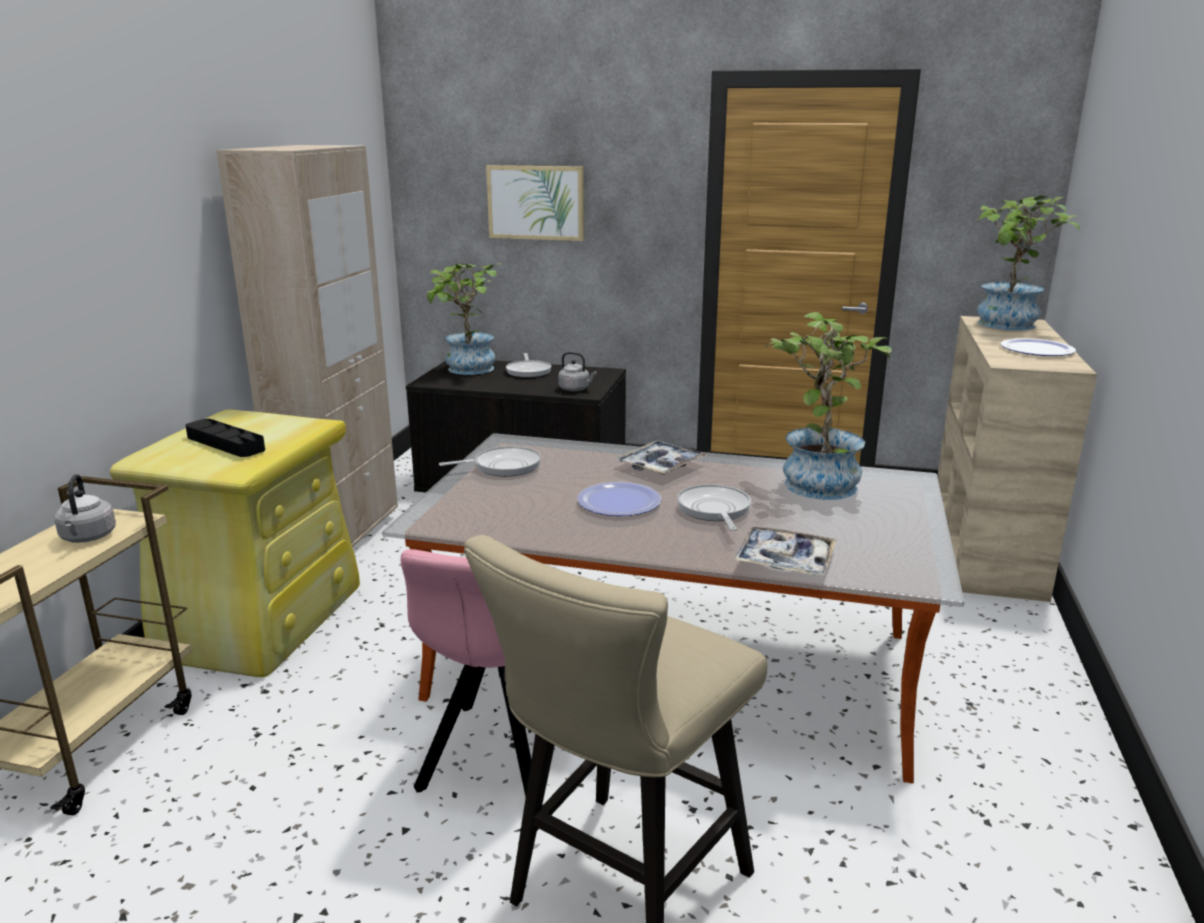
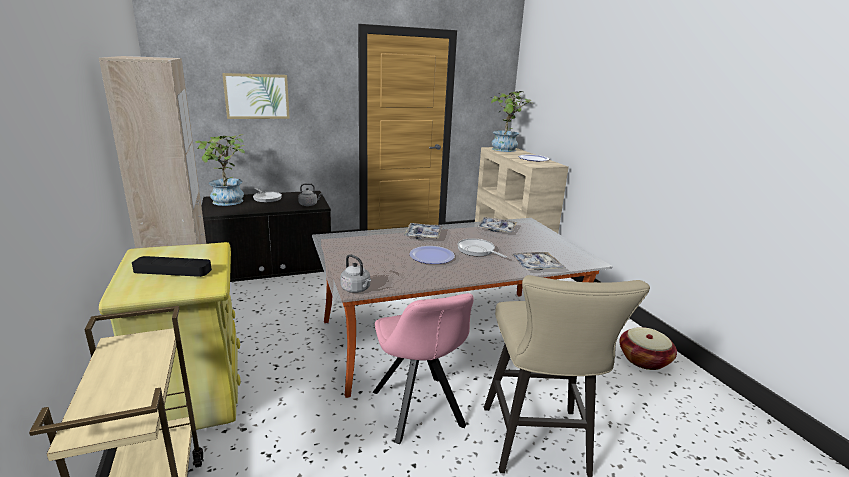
camera: 35 degrees left, 0 degrees up
(88, 538) = (140, 358): grey kettle -> grey kettle (356, 289)
(503, 466) = (347, 251): frying pan -> none
(818, 481) = (496, 229): potted plant -> tray
(1049, 851) = (644, 359): none -> basket

